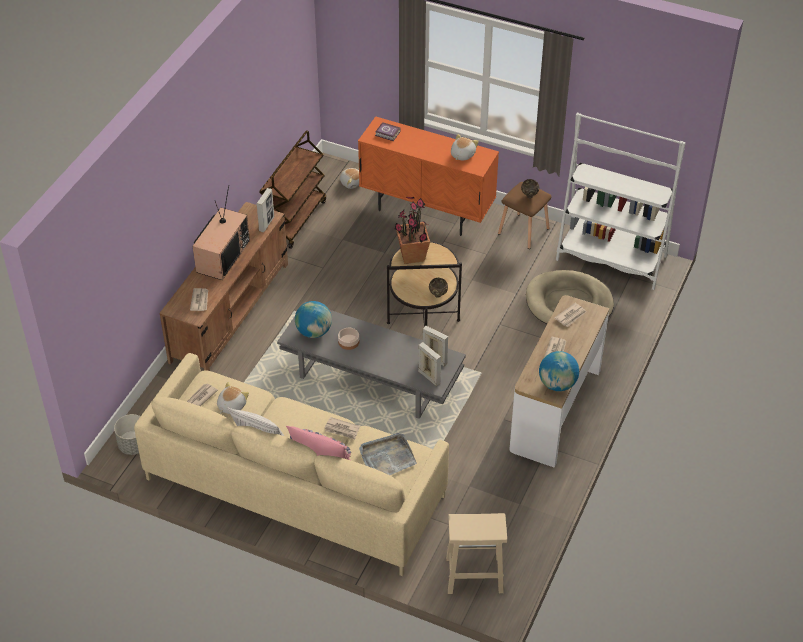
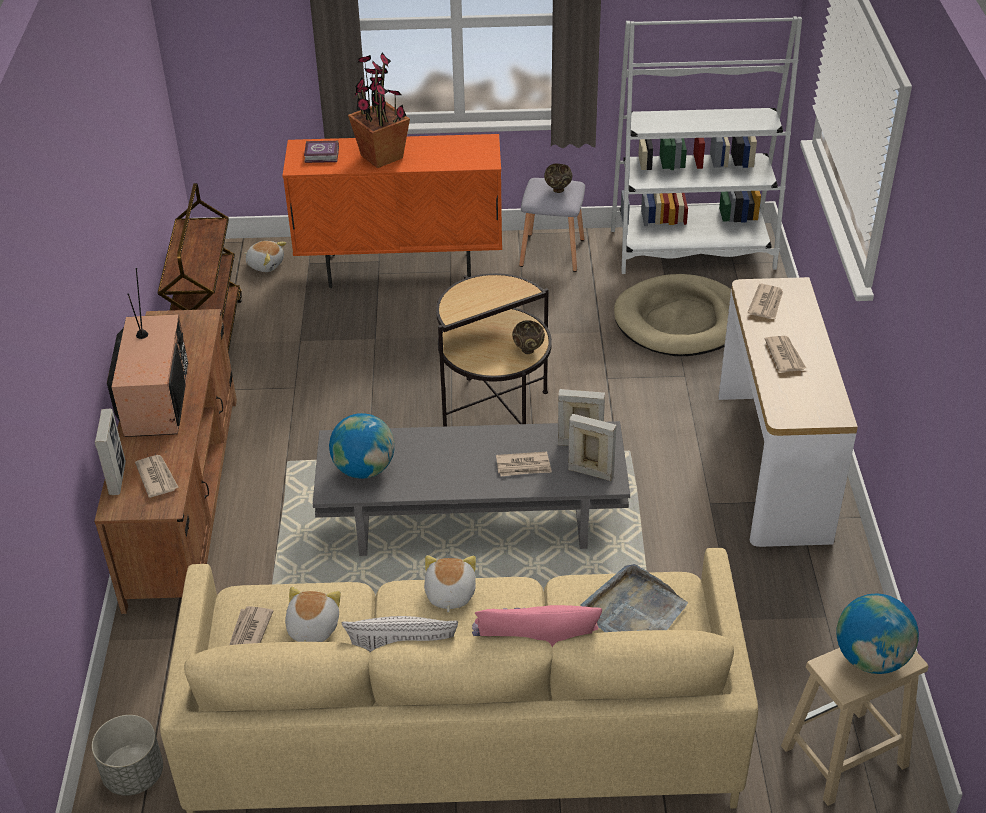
camera: 25 degrees left, 5 degrees down
(266, 224) = (201, 331): picture frame -> picture frame (117, 478)
(342, 429) = (528, 596): newspaper -> newspaper (523, 466)
(348, 341) = (429, 464): bowl -> none
(412, 255) = (467, 301): potted plant -> potted plant (381, 157)
(462, 154) = (450, 151): plush toy -> plush toy (449, 594)
(524, 231) = (553, 252): brown stool -> grey stool
(557, 384) = (826, 399): globe -> globe (871, 658)

